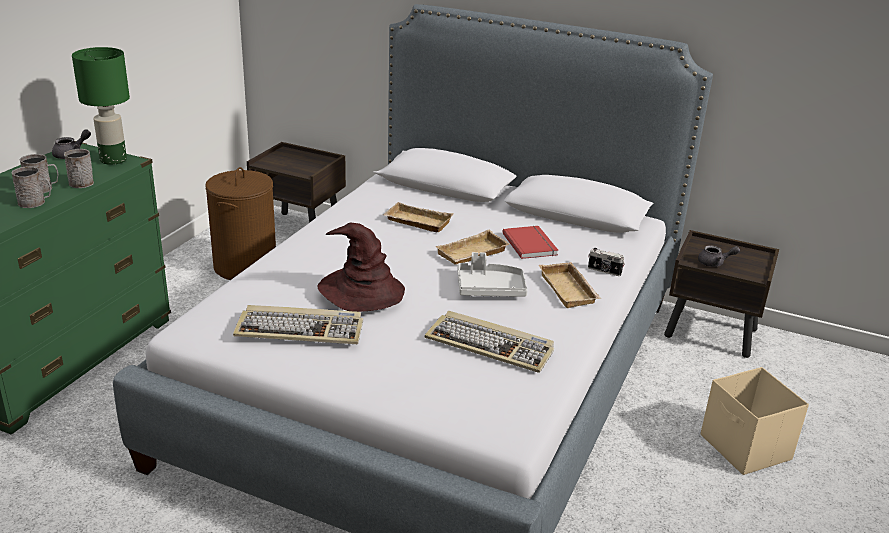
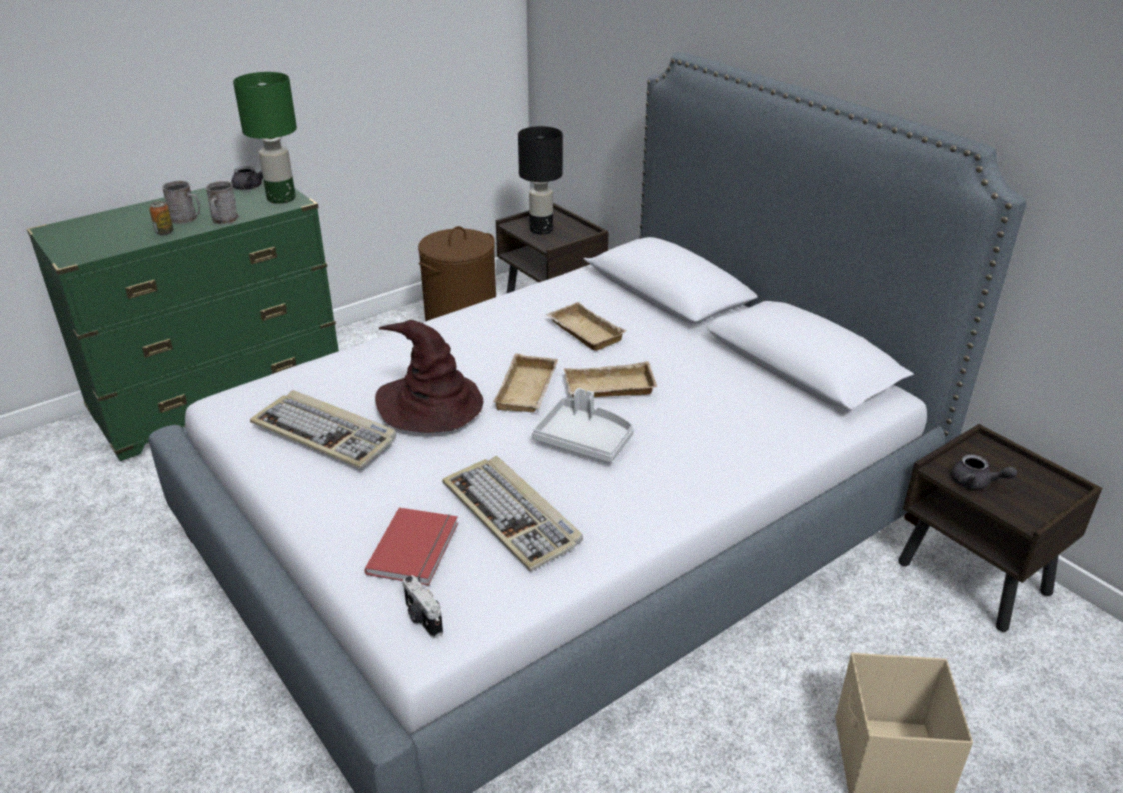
camera: 30 degrees right, 5 degrees up
(35, 202) = (164, 232): grey mug -> can
(289, 163) = (541, 229): none -> black table lamp
(531, 244) = (697, 393): red book -> red book (416, 548)
(570, 290) = (686, 469): beige tray -> beige tray (529, 391)
(604, 271) = (758, 455): camera -> camera (422, 619)

